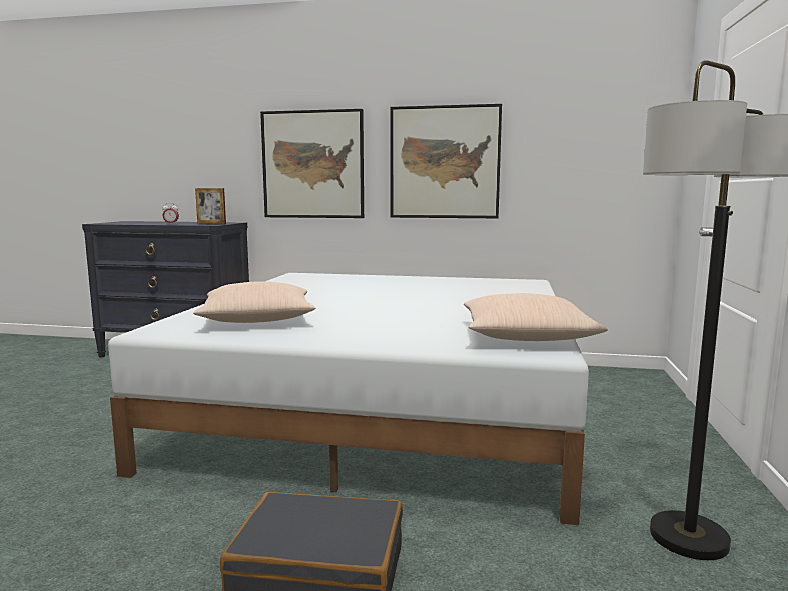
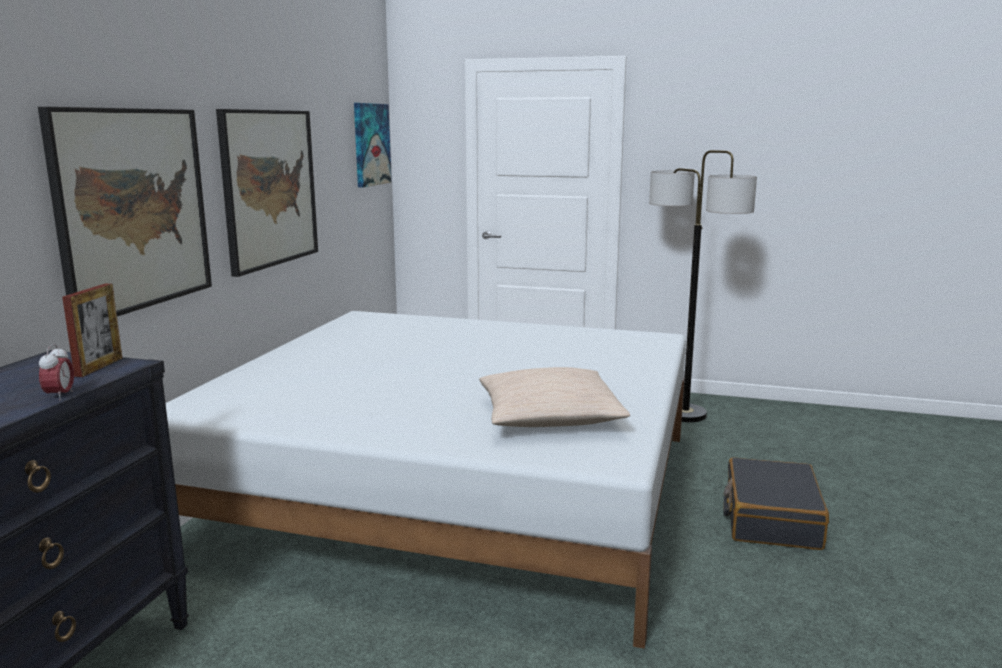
camera: 85 degrees left, 5 degrees up
(526, 336) = (615, 337): beige pillow -> none
(629, 132) = (371, 144): none -> picture

